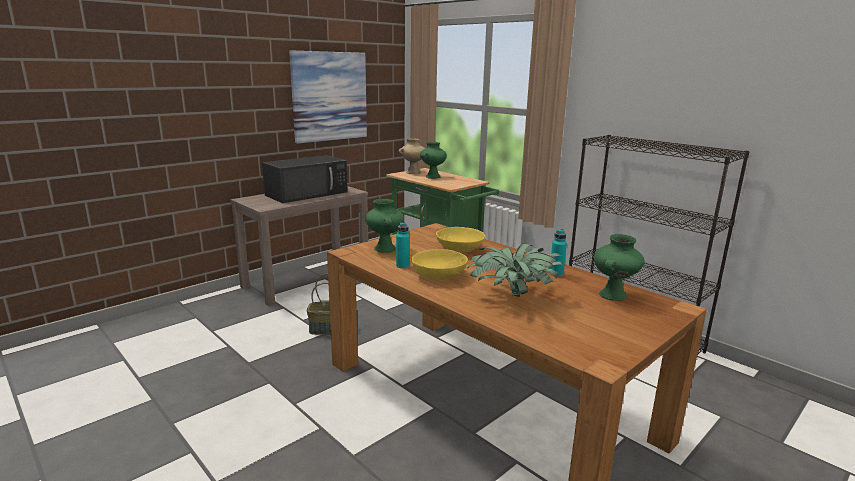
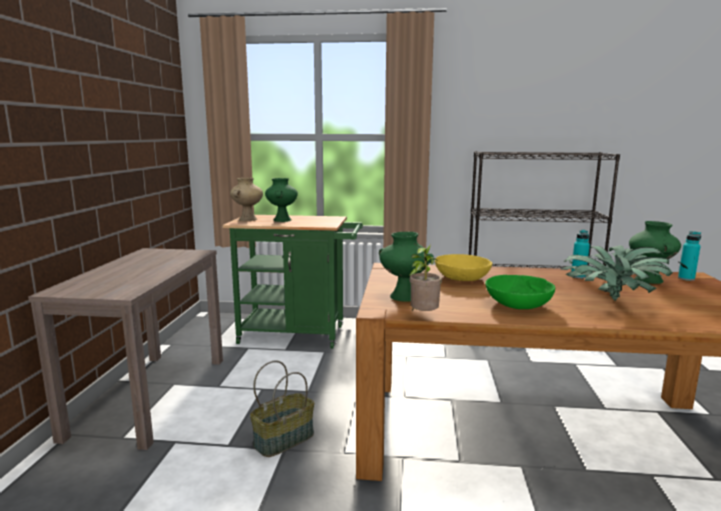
camera: 40 degrees left, 5 degrees down
(307, 193) = (141, 265): black microwave -> none
(329, 96) = (124, 127): picture -> none
(361, 262) = (423, 316): none -> potted plant
(403, 266) = (467, 307): turquoise bottle -> turquoise bottle (686, 278)
(439, 275) = (517, 304): yellow bowl -> green bowl

